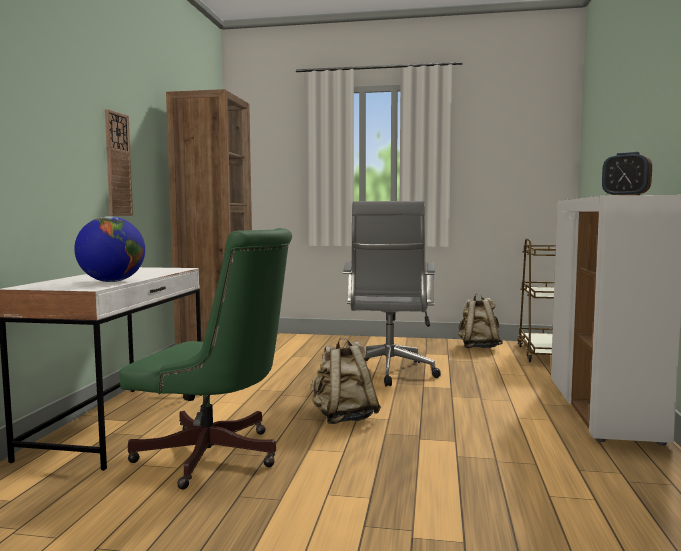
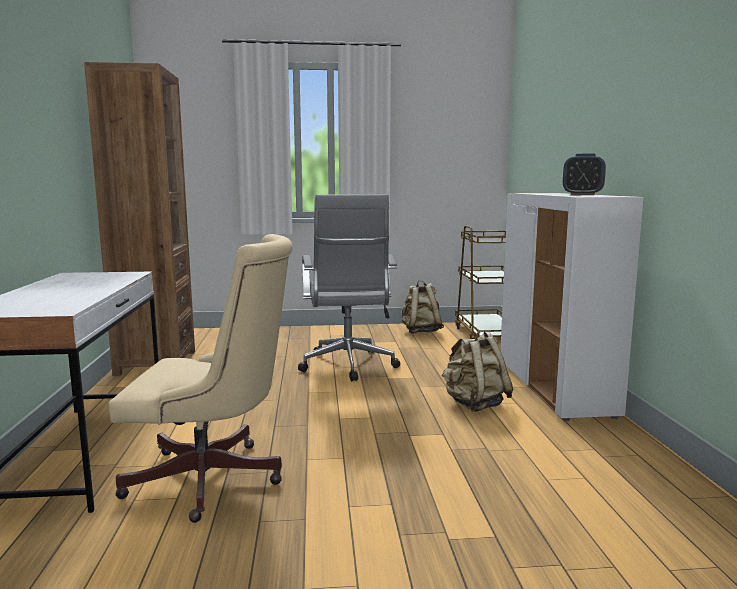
camera: 15 degrees left, 5 degrees up
(112, 281) = (74, 298): globe -> none
(118, 164) = (41, 152): wall clock -> none
(216, 457) = (214, 480): green office chair -> beige office chair
(344, 418) = (326, 420): beige backpack -> beige backpack (474, 405)

